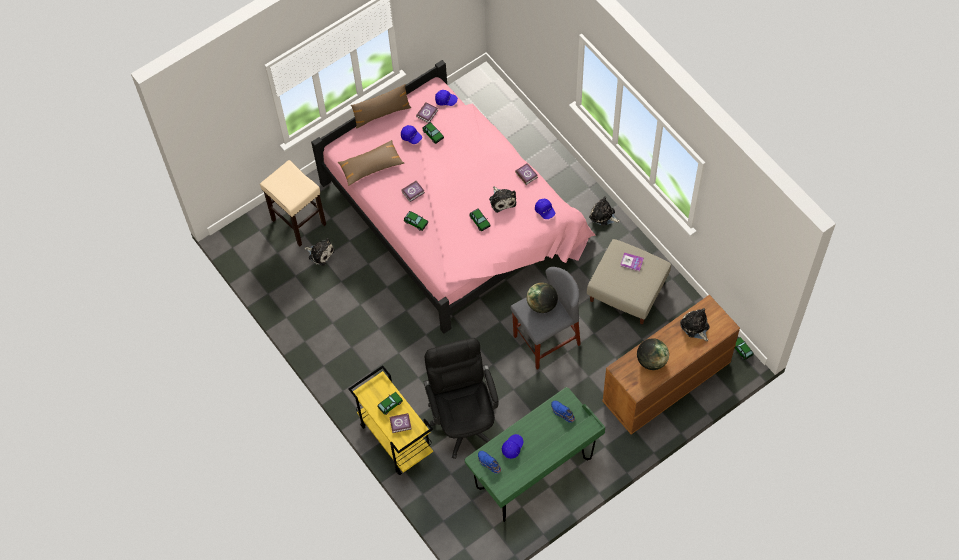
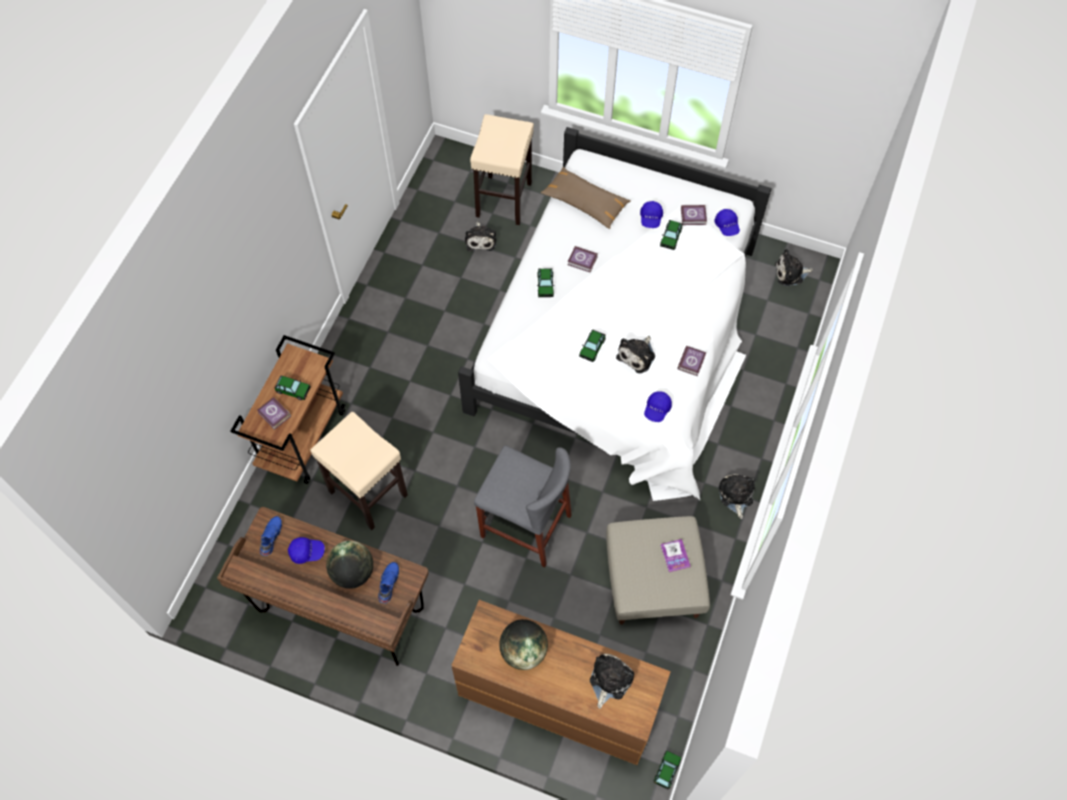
camera: 55 degrees right, 0 degrees up
(382, 114) = (660, 176): brown pillow -> none
(395, 438) = (302, 437): yellow cart -> brown cart
(454, 214) = (620, 338): pink bed -> white bed
(464, 418) = (369, 494): black office chair -> beige stool
(476, 93) = (791, 273): none -> plush toy
(534, 474) = (341, 612): green desk -> brown desk
(542, 304) = (526, 477): globe -> globe (353, 572)

